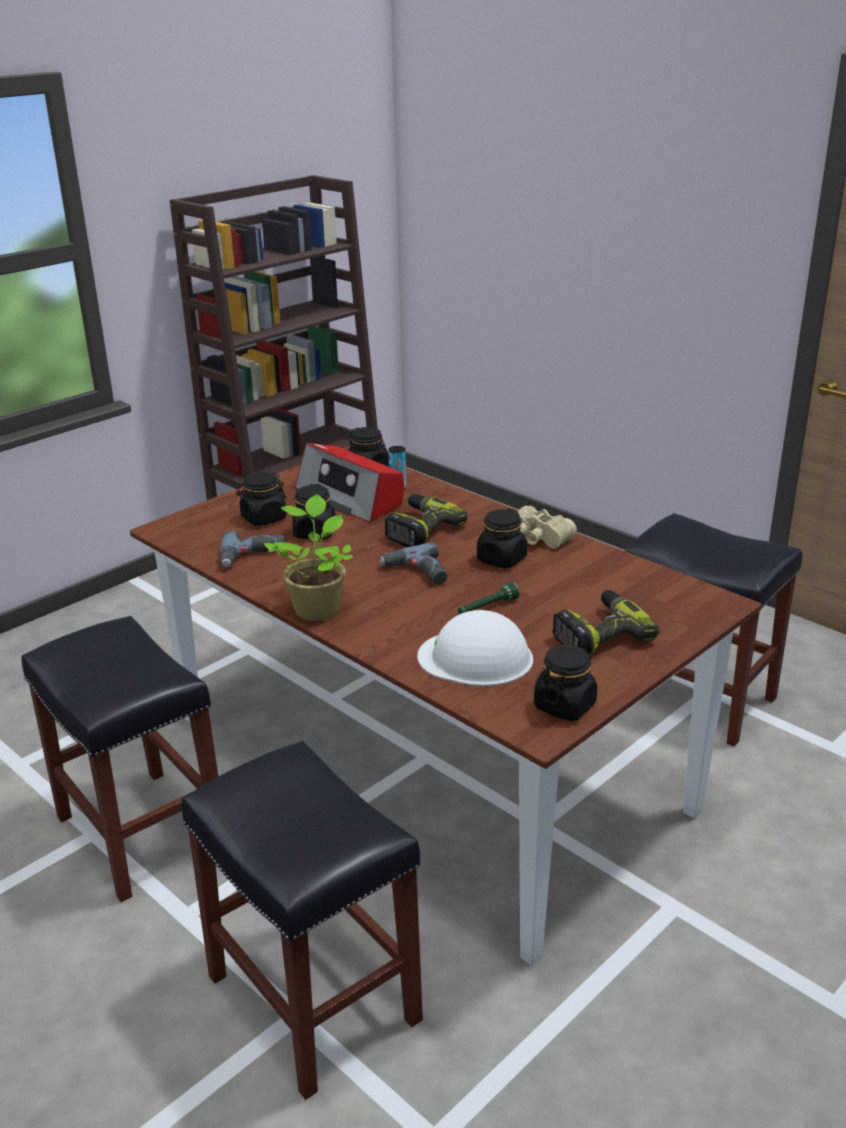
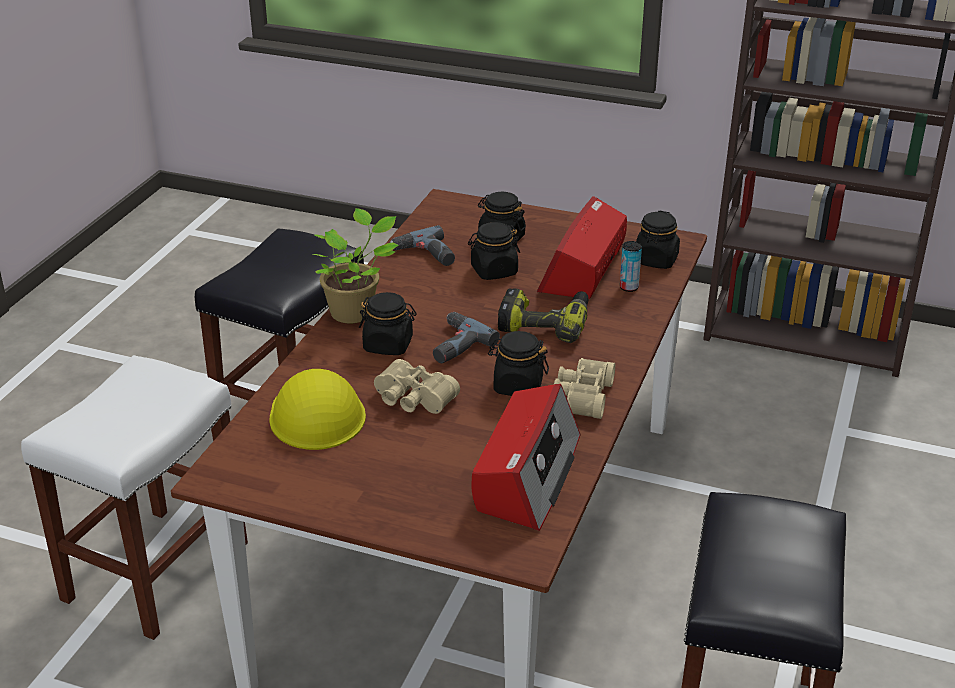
camera: 65 degrees right, 5 degrees up
(310, 997) = (157, 569): black stool -> white stool
(476, 658) = (317, 415): white hard hat -> yellow hard hat
(487, 608) = (412, 400): green flashlight -> beige binoculars
(565, 705) = (260, 482): black jar -> black jar (388, 345)
(599, 634) = (401, 478): power drill -> none
(624, 581) = (526, 474): none -> radio

